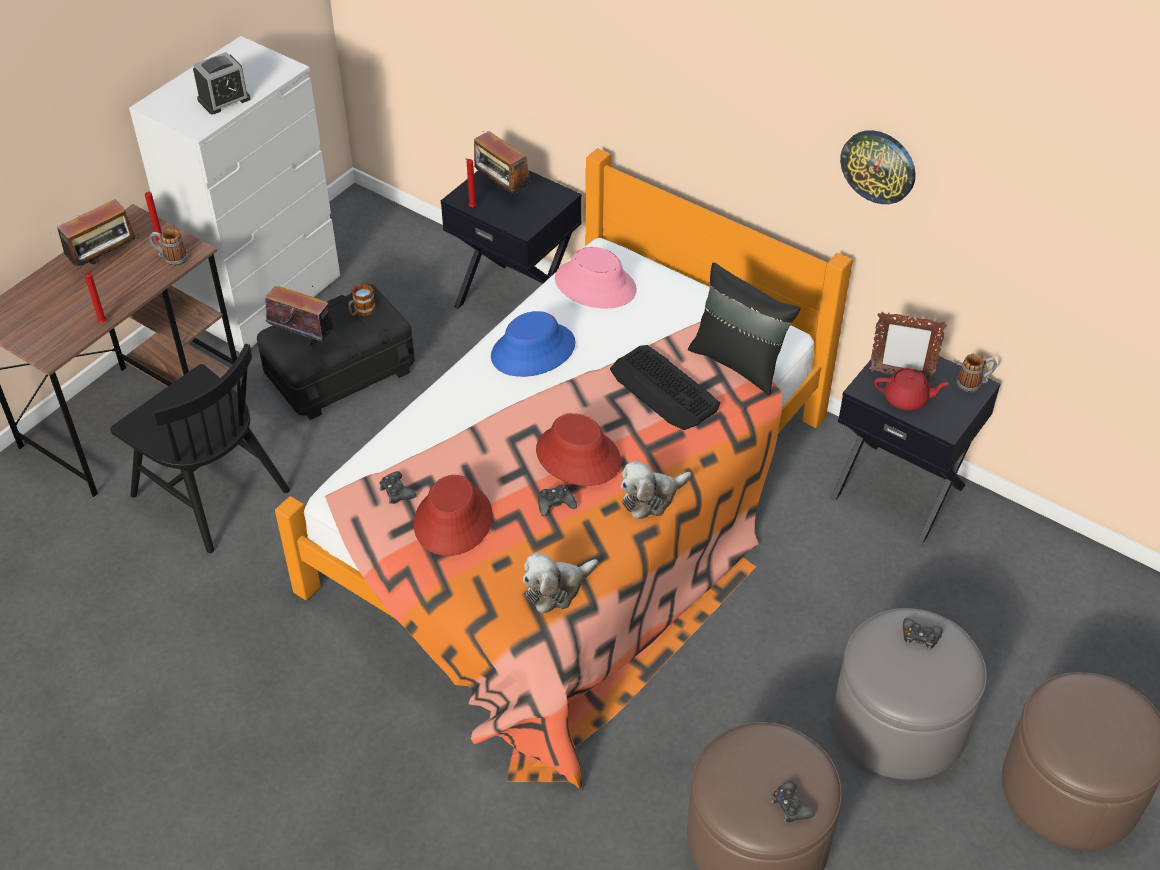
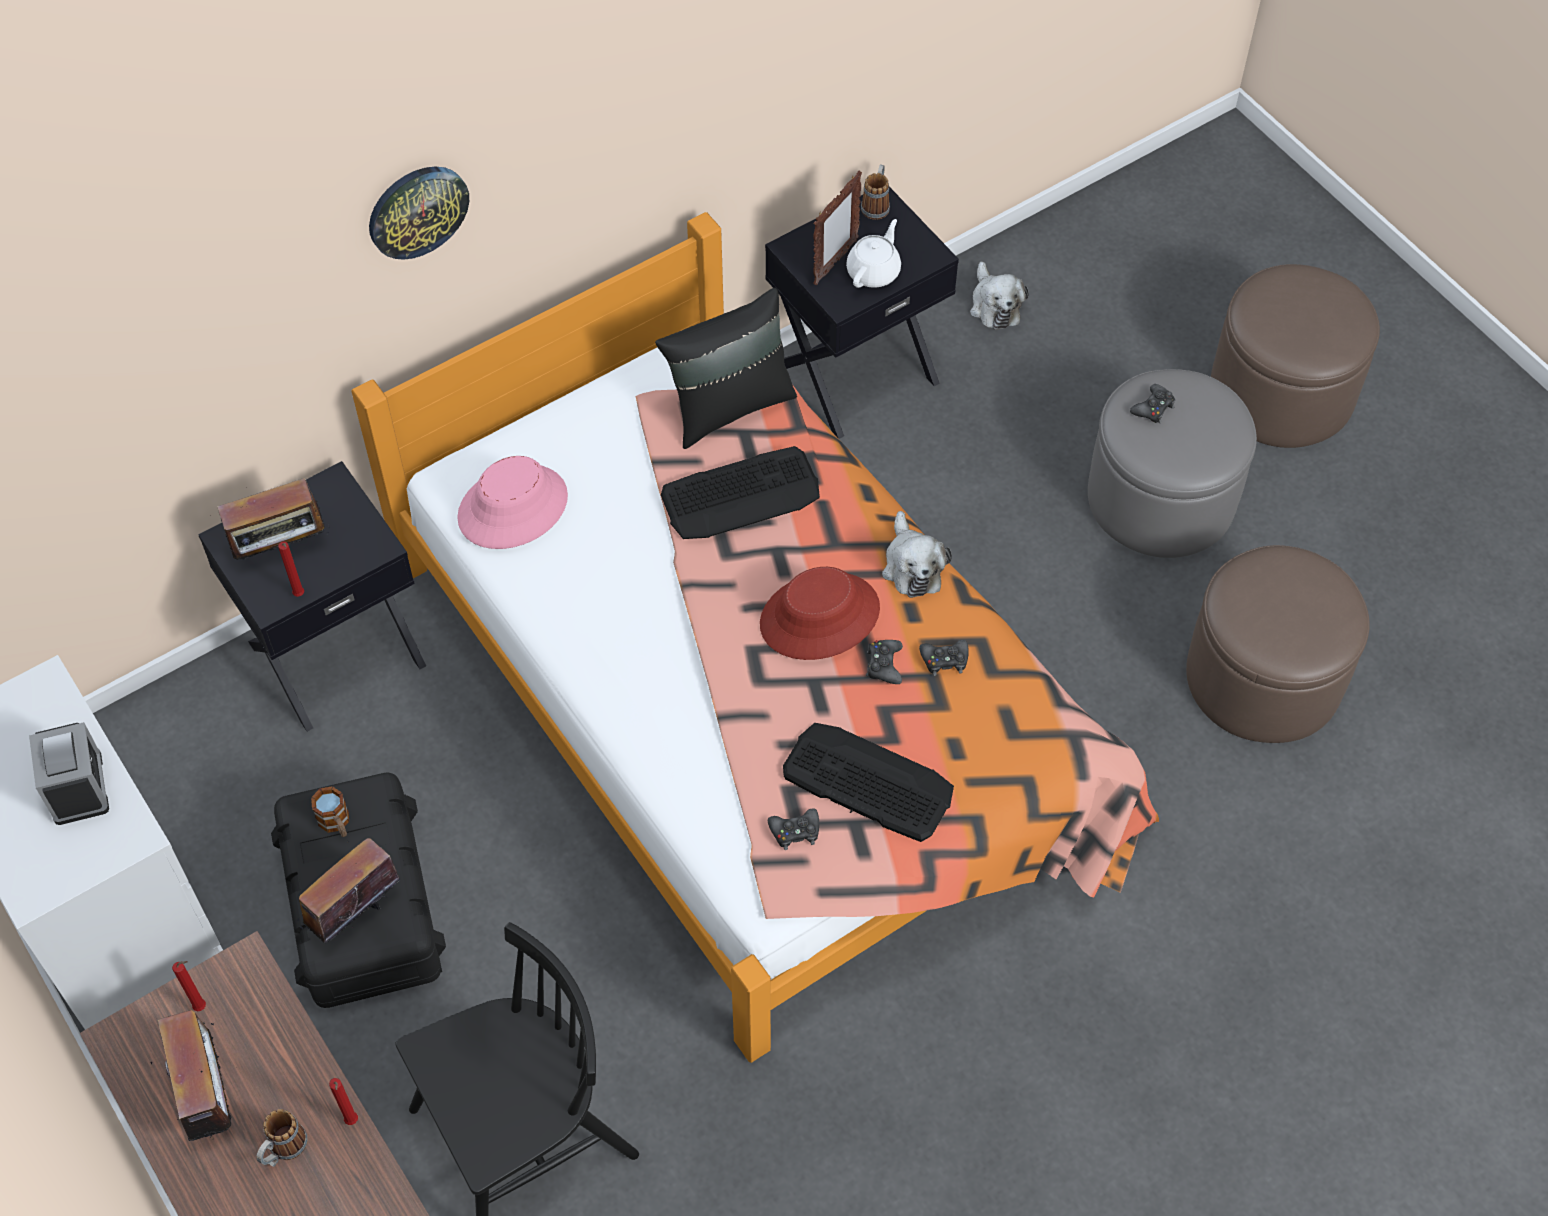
camera: 70 degrees left, 10 degrees up
(171, 258) = (249, 998): mug -> mug (283, 1150)
(452, 520) = (867, 782): red hat -> keyboard
(533, 351) = (604, 613): blue hat -> none
(557, 589) = (1014, 703): plush toy -> plush toy (994, 305)
(790, 806) = (1325, 598): black game controller -> black game controller (944, 660)
(878, 166) = (703, 95): wall clock -> wall clock (417, 210)
(906, 399) = (874, 271): red teapot -> white teapot

